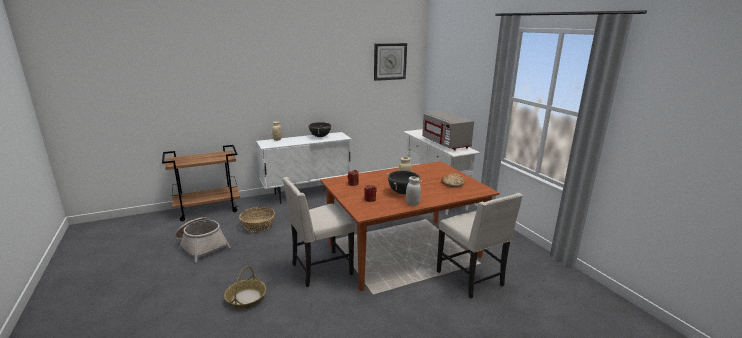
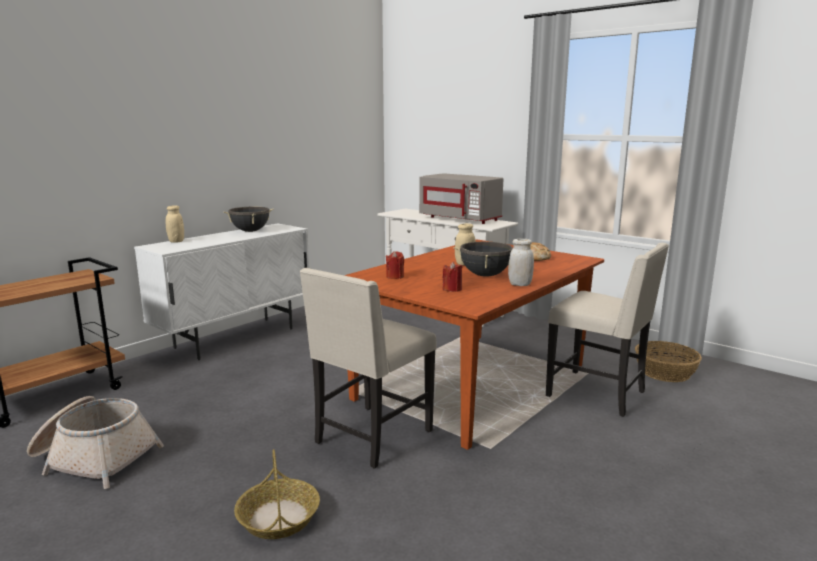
camera: 25 degrees left, 5 degrees down
(258, 225) = (187, 399): basket -> basket (664, 372)
(390, 61) = (338, 105): wall clock -> none

